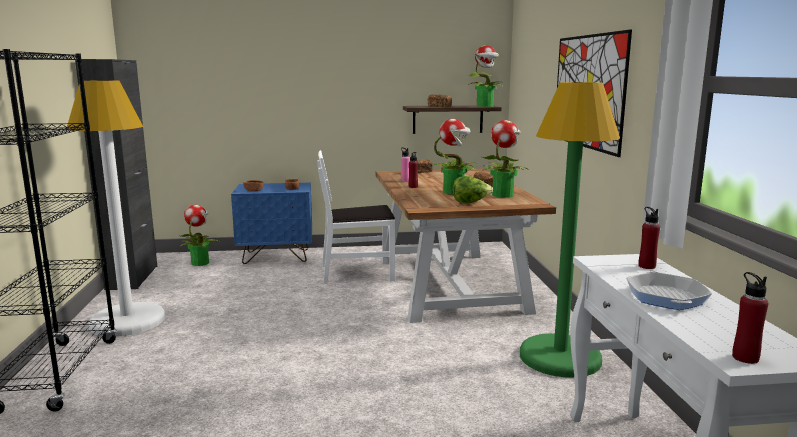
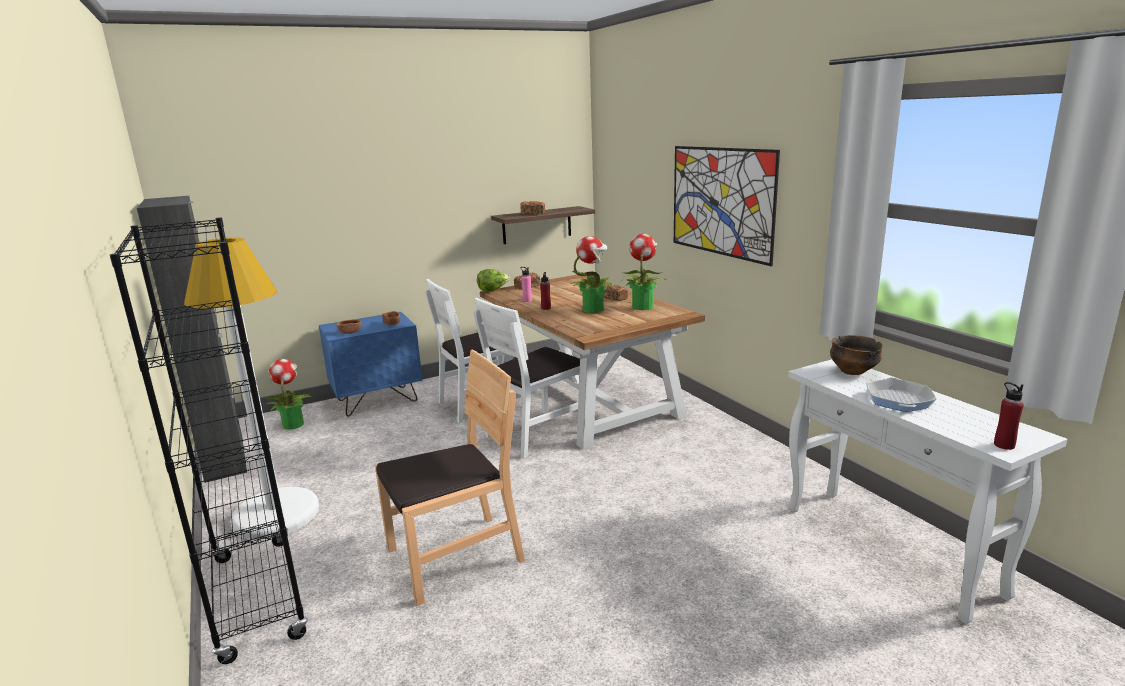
camera: 20 degrees left, 5 degrees up
(223, 382) = (455, 556): none -> brown chair
(381, 302) = (537, 433): none -> white chair
(470, 203) = (625, 321): lettuce -> lettuce (493, 290)
(485, 106) = (576, 209): potted plant -> none
(559, 357) = (738, 455): green floor lamp -> none
(646, 266) = (853, 371): red bottle -> bowl
(666, 297) = (898, 400): frying pan -> frying pan turned 150 degrees counterclockwise

